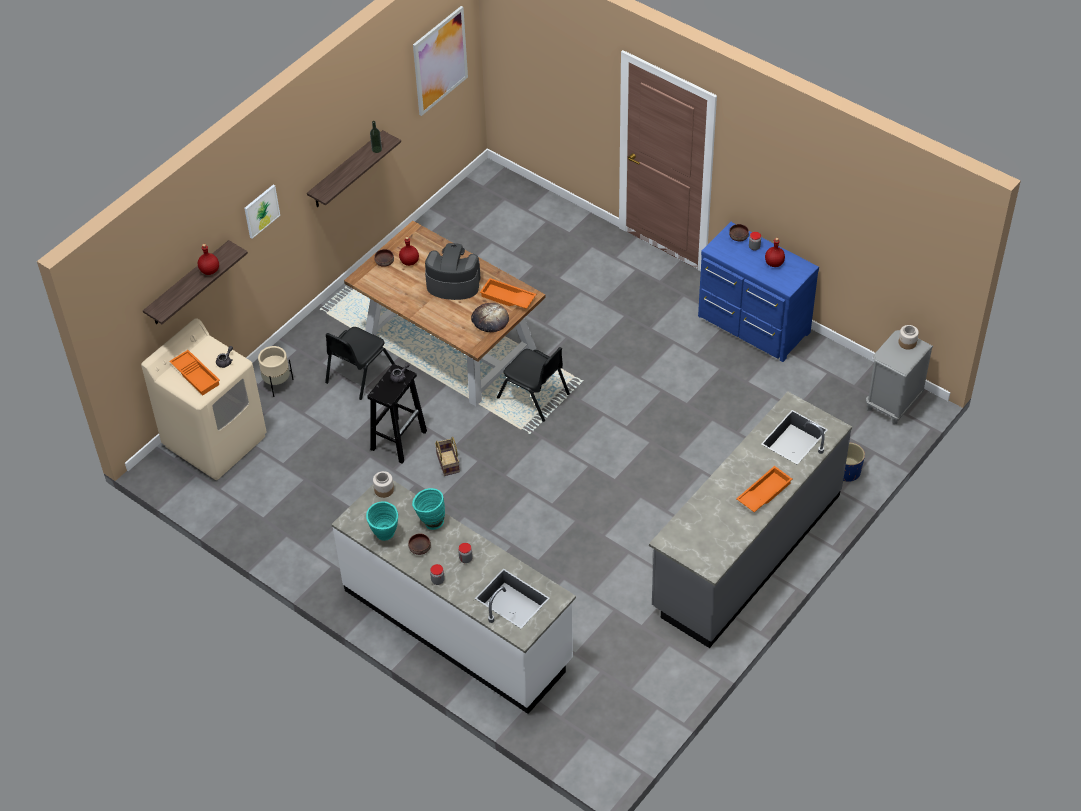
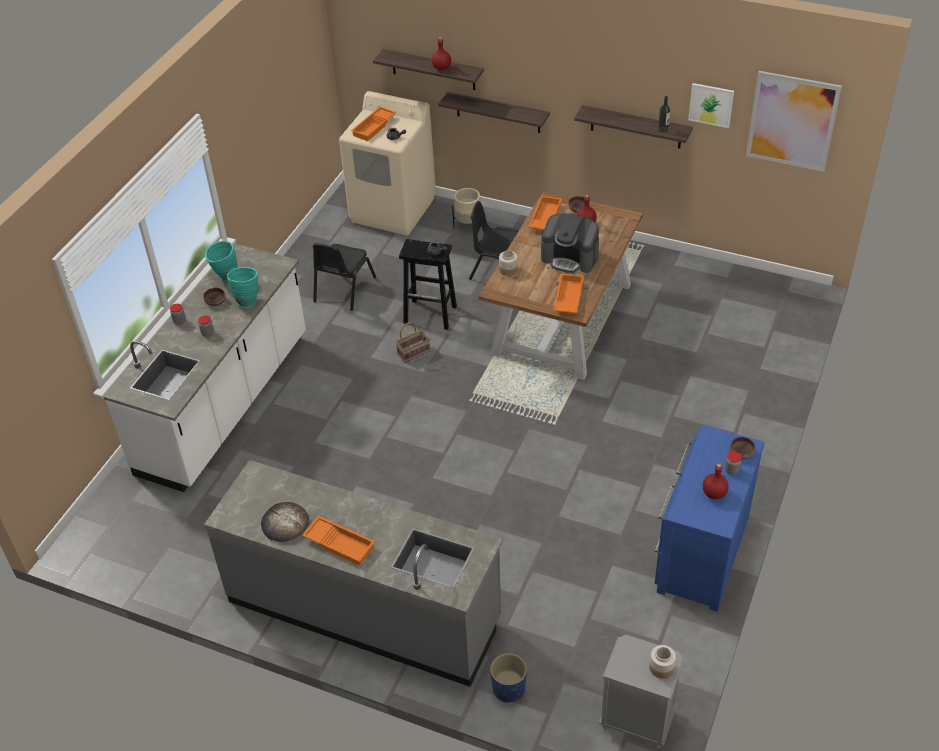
camera: 75 degrees right, 5 degrees down
(246, 267) = (498, 112): none -> shelf
(261, 211) = (526, 74): picture -> picture (711, 105)
(384, 489) = (279, 264): jar -> jar (508, 270)
(385, 288) = (544, 217): none -> orange tray
(453, 284) = (570, 257): coffee machine -> coffee machine turned 120 degrees clockwise
(490, 319) = (533, 292): bread -> bread (285, 523)
(534, 396) = (520, 392): black chair -> black chair (343, 289)

